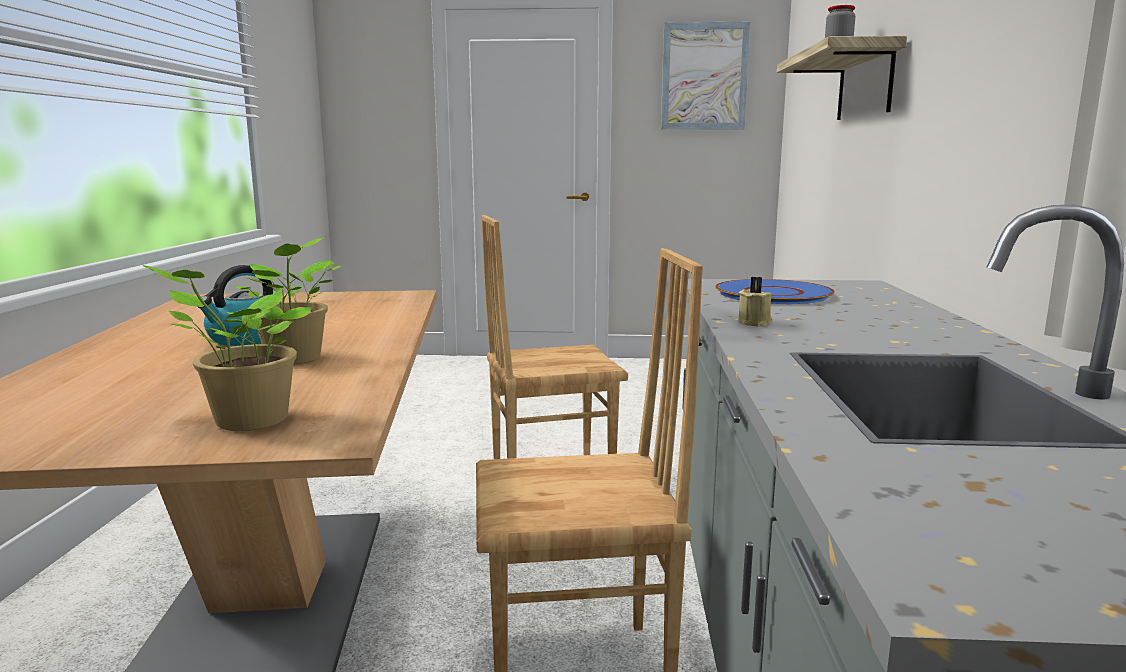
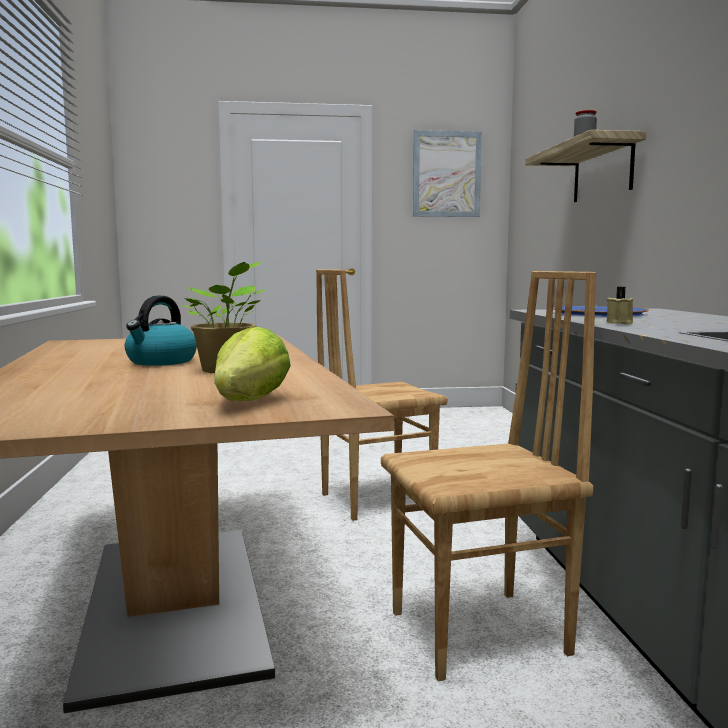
camera: 10 degrees left, 5 degrees down
(245, 421) = (249, 401): potted plant -> lettuce

